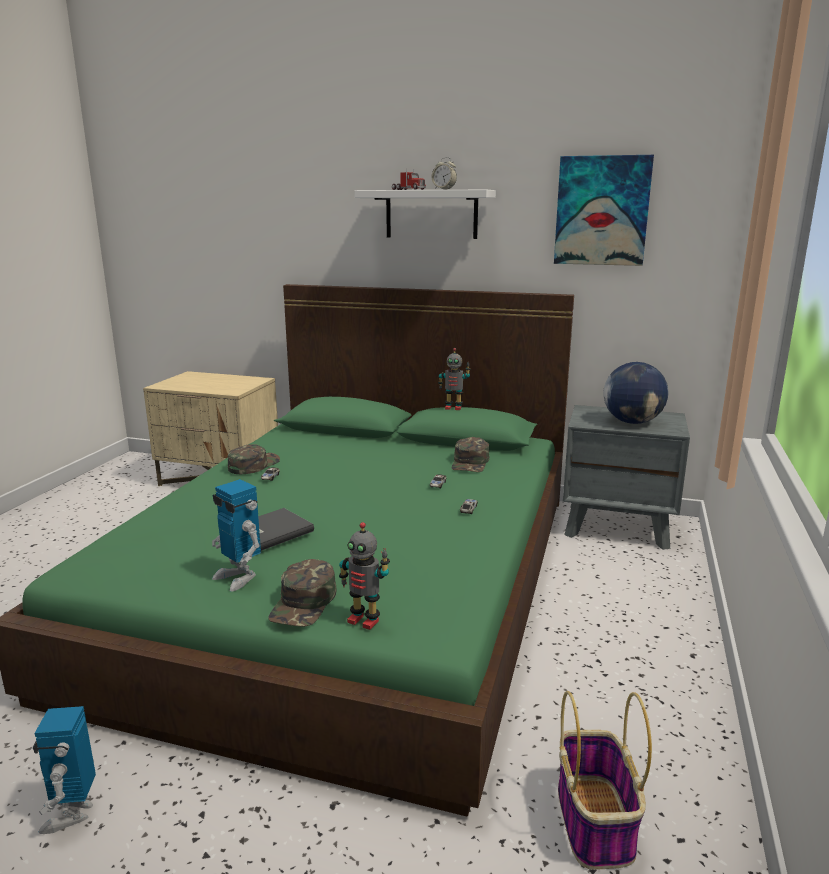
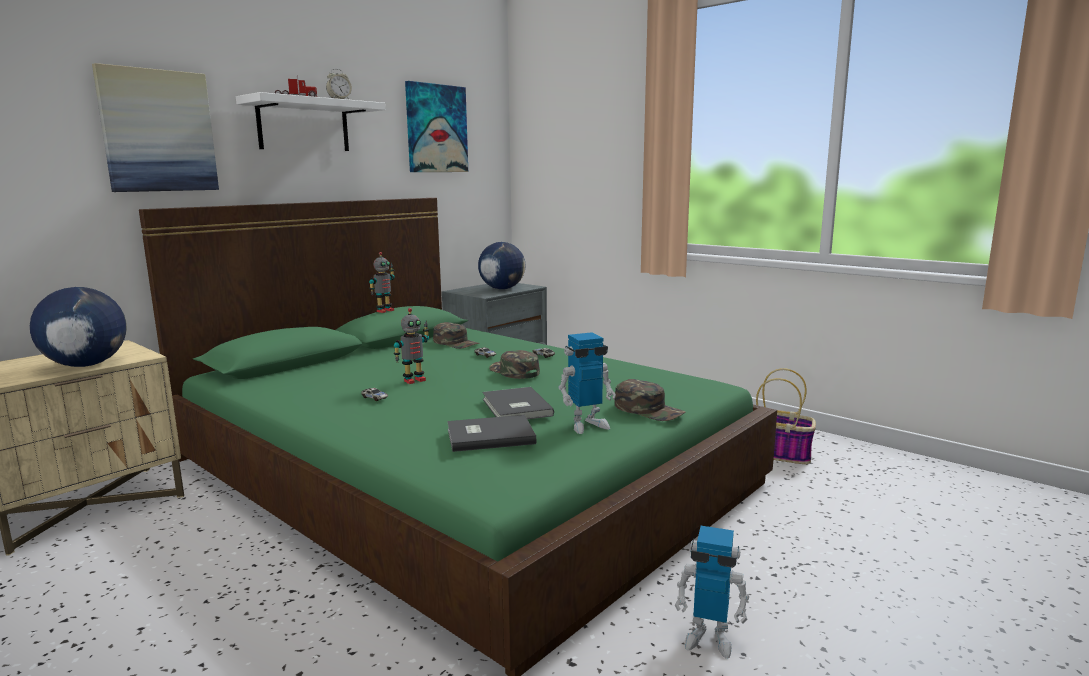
camera: 65 degrees left, 5 degrees down
(184, 539) = (488, 435): none -> grey book
(207, 388) = (86, 365): none -> globe
(253, 465) = (323, 402): green cap -> green cap (514, 371)
(310, 224) = (158, 131): none -> picture
(364, 620) = (685, 398): toy robot -> toy robot (414, 380)

